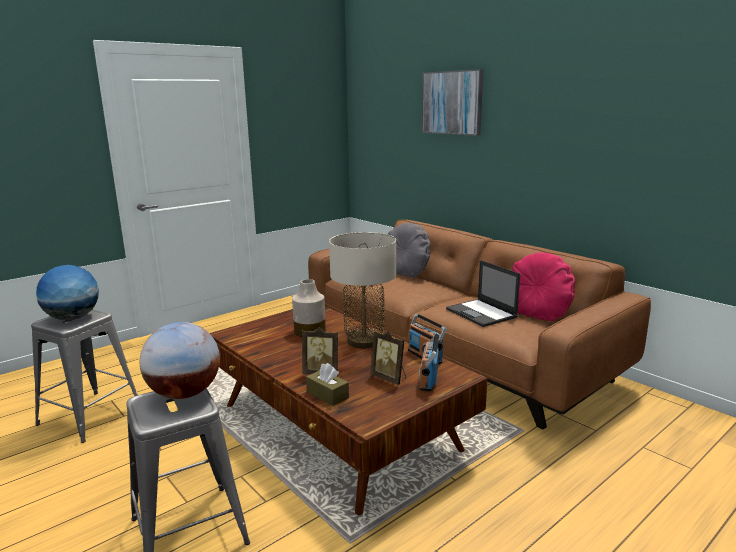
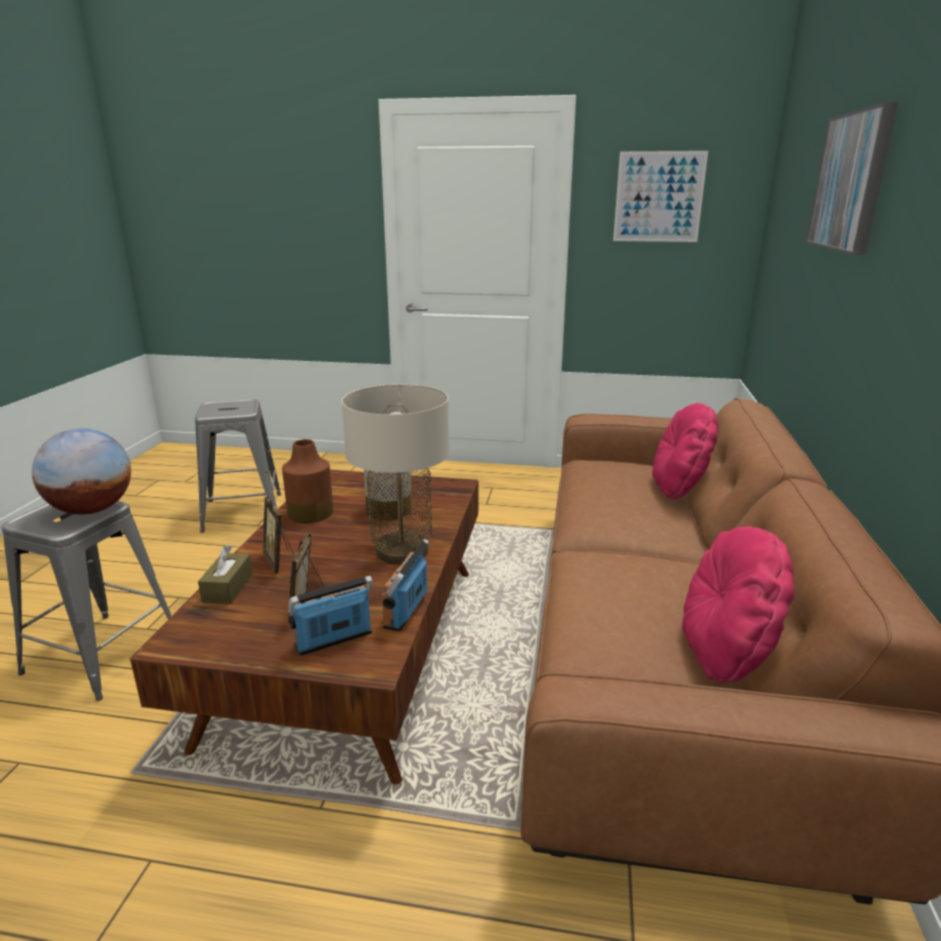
camera: 50 degrees right, 5 degrees up
(72, 318) = (229, 408): globe -> none
(271, 350) = (311, 512): none -> brown vase
(296, 112) = (659, 197): none -> picture
(406, 274) = (679, 490): grey pillow -> pink pillow
(482, 313) = (630, 599): laptop -> none

